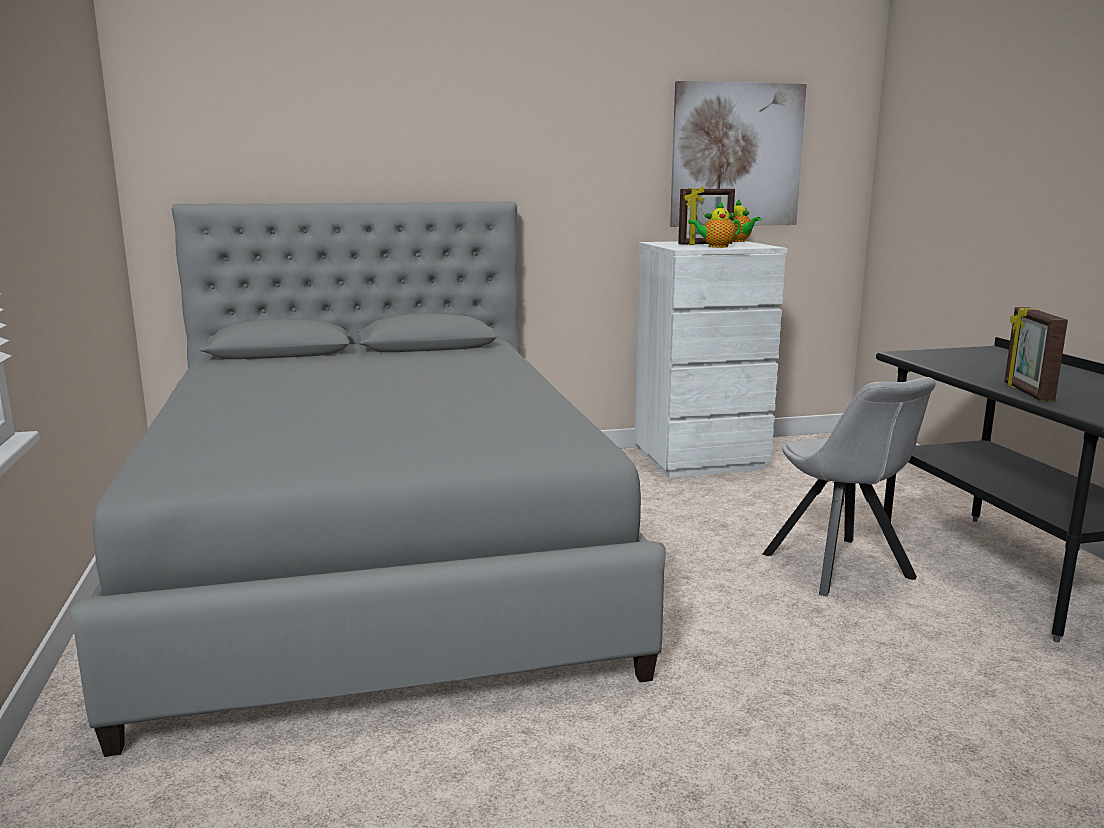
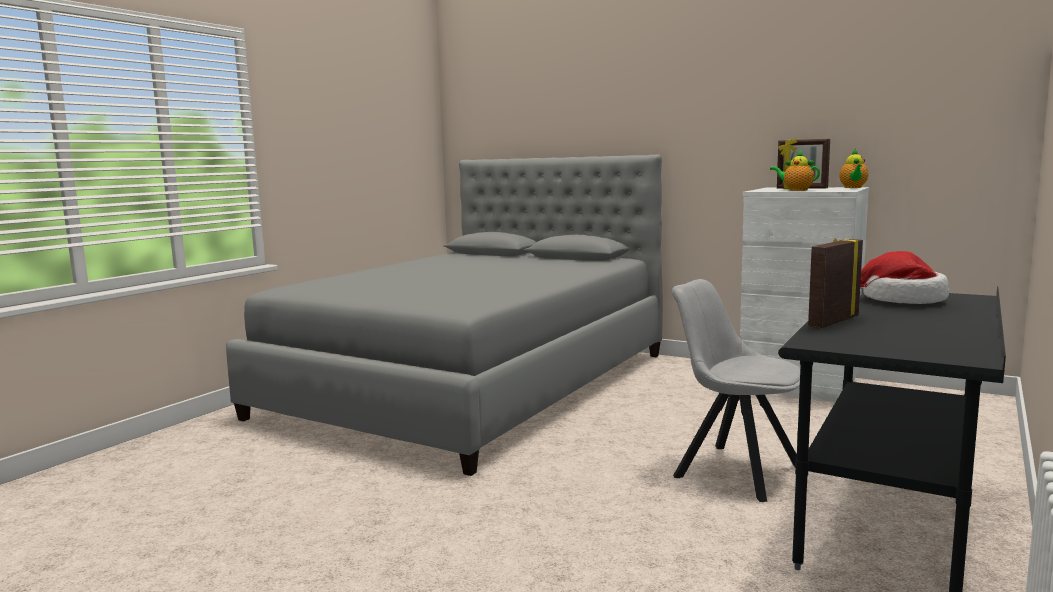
camera: 45 degrees right, 5 degrees down
(736, 155) = (868, 109): picture -> none
(840, 567) = (734, 471): grey chair -> grey chair turned 105 degrees clockwise
(971, 360) = (900, 300): none -> hat

